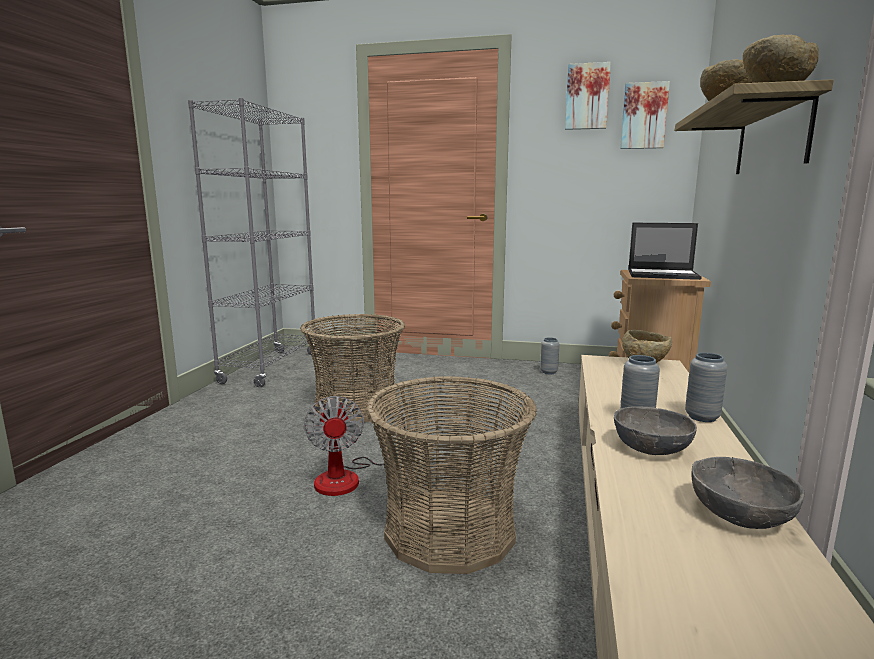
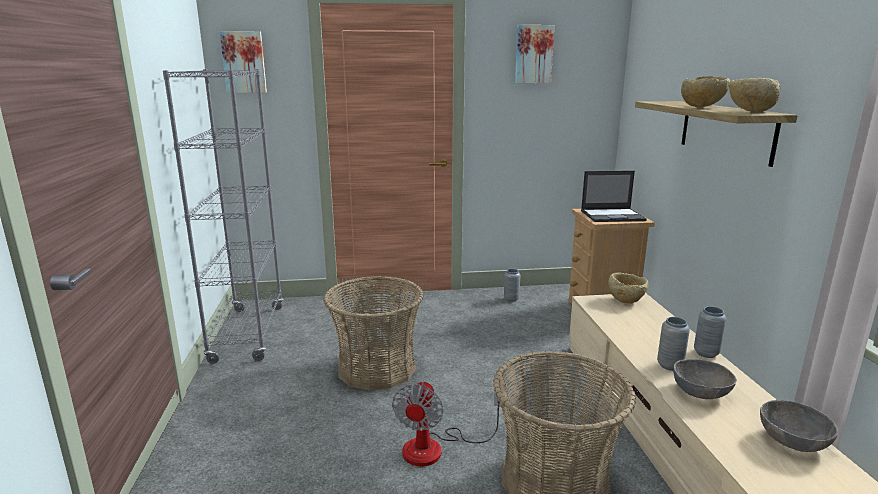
camera: 20 degrees left, 5 degrees up
(350, 477) = (436, 448): fan -> fan turned 45 degrees clockwise
(644, 116) = (580, 73): picture -> picture (244, 62)

